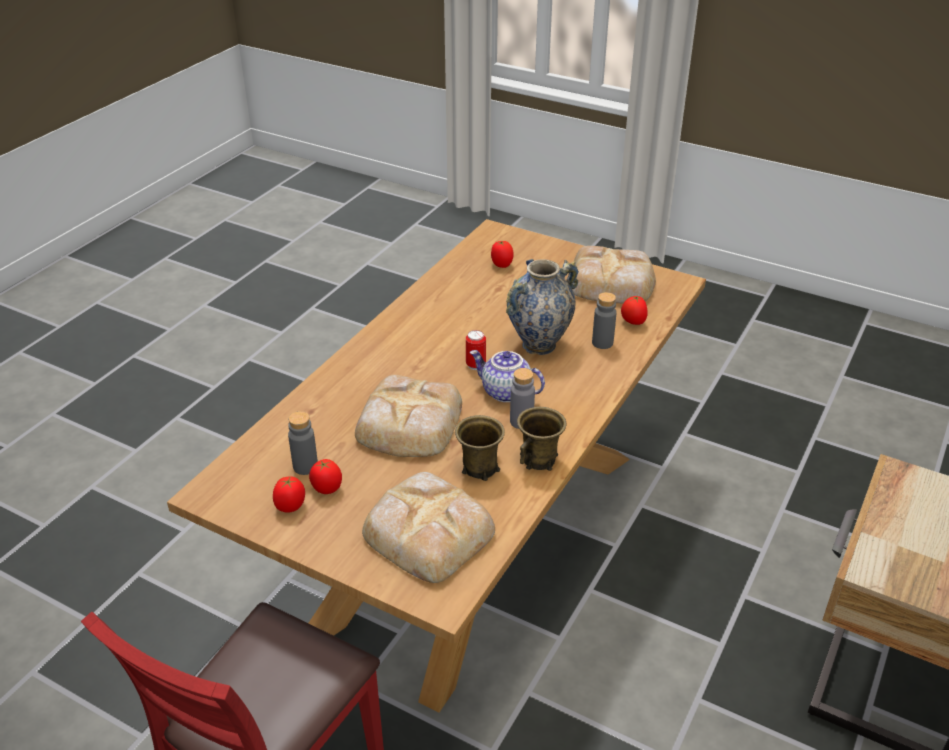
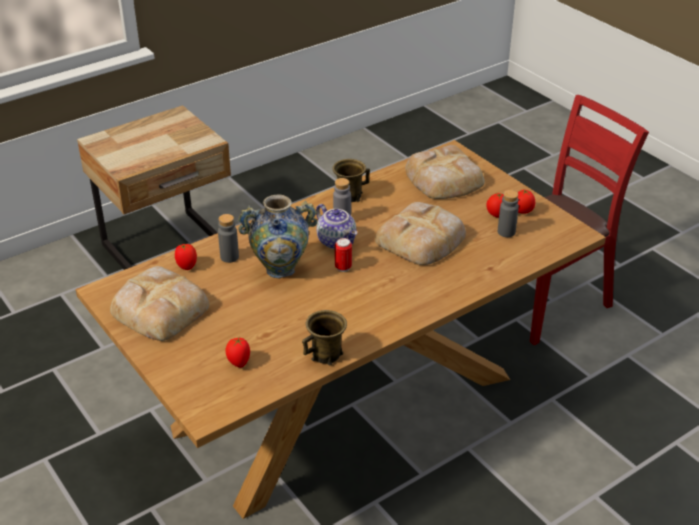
camera: 155 degrees left, 0 degrees up
(479, 467) = (391, 201): brown mug -> brown mug (326, 354)

